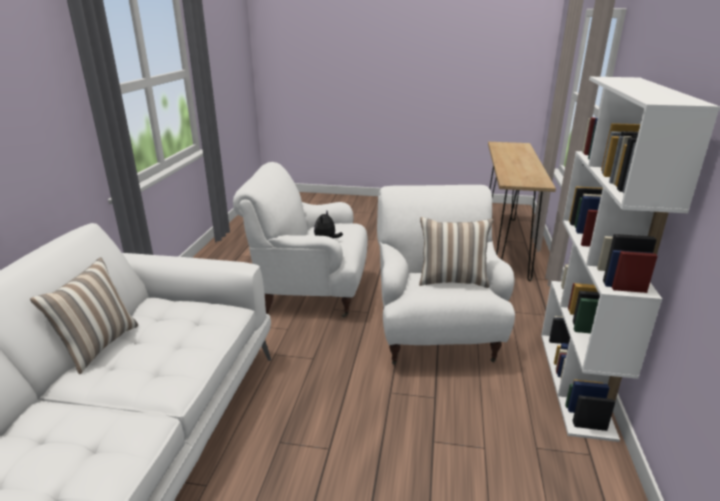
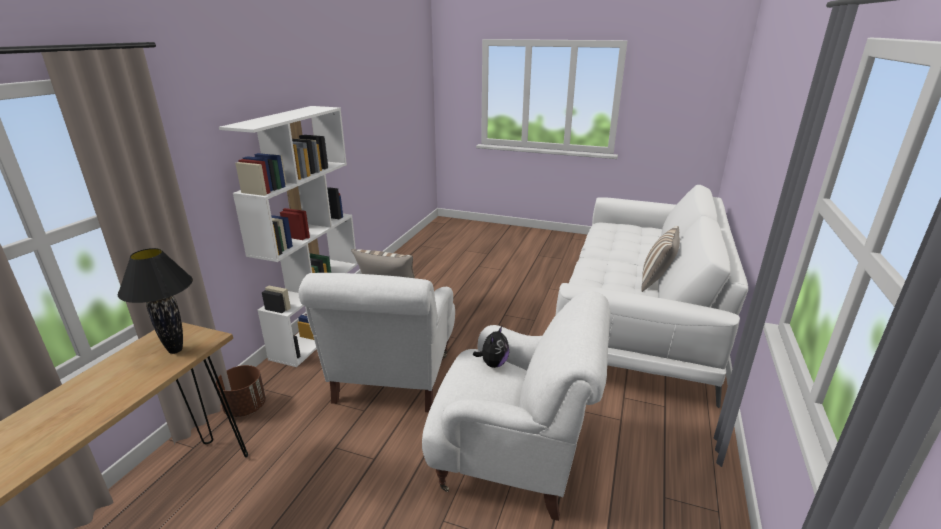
camera: 170 degrees left, 0 degrees up
(516, 177) = (176, 350): none -> black table lamp
(537, 301) = (245, 407): none -> brown planter

